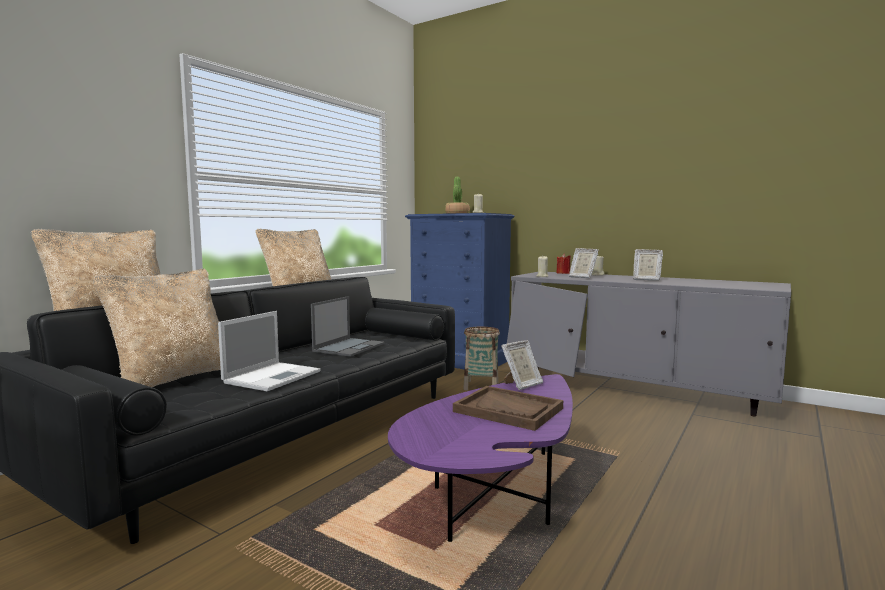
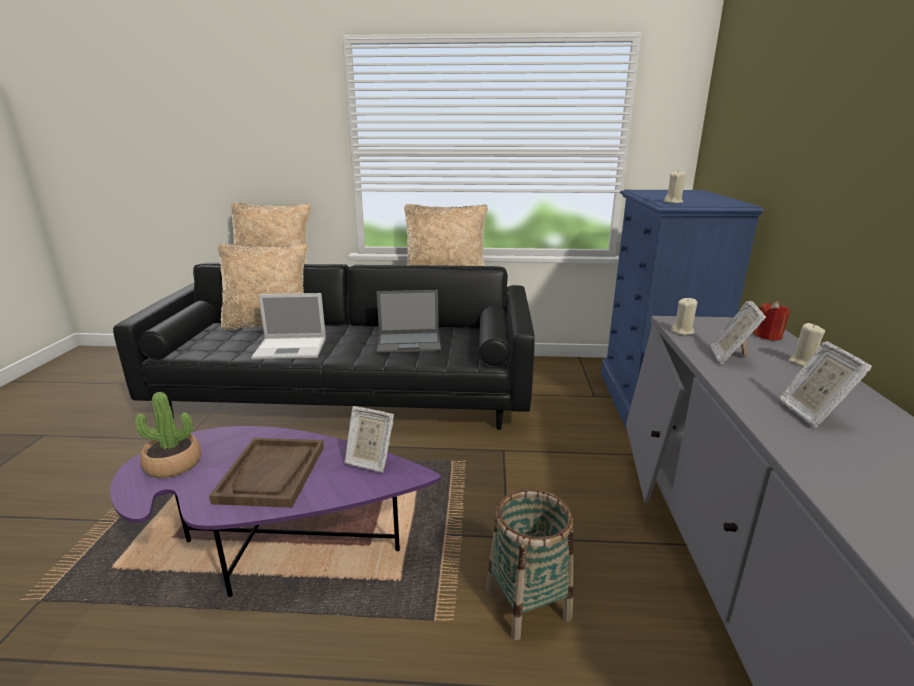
camera: 60 degrees right, 15 degrees up
(457, 214) = (686, 195): potted plant -> potted plant (173, 464)
(481, 386) = (574, 444): basket -> basket (528, 604)

